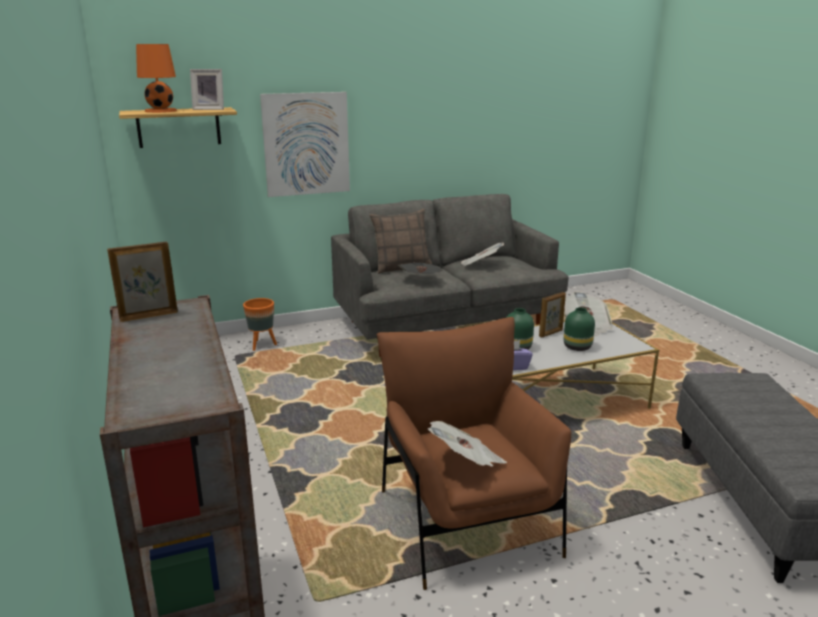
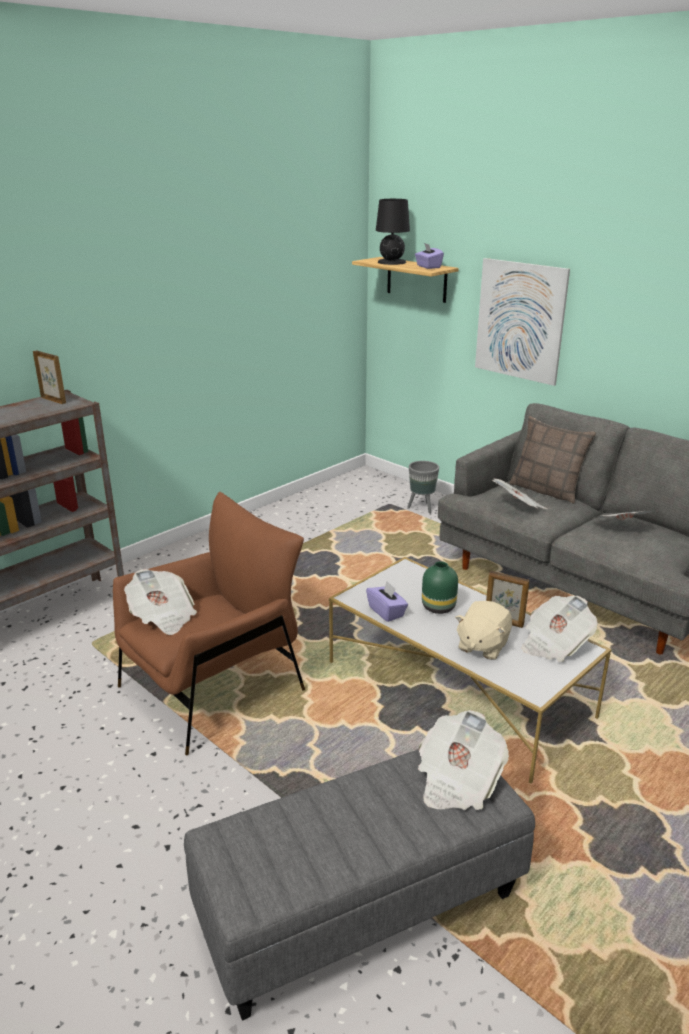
camera: 65 degrees right, 5 degrees up
(160, 111) = (391, 262): orange table lamp -> black table lamp
(210, 109) = (428, 267): picture frame -> purple tissue box
(262, 345) = (421, 508): orange planter -> grey planter
(577, 347) = (482, 645): green vase -> beige plush toy
(740, 385) = (457, 780): none -> newspaper

